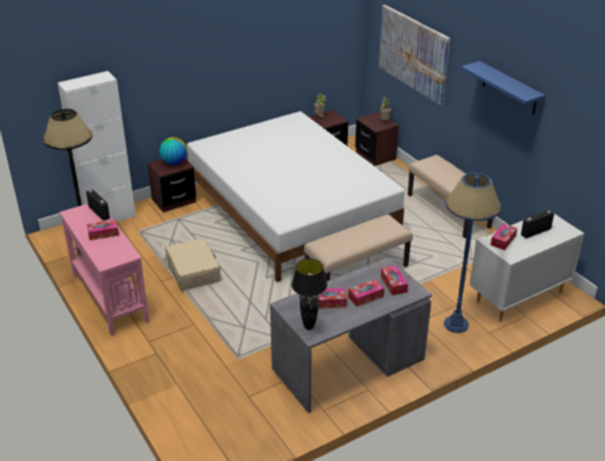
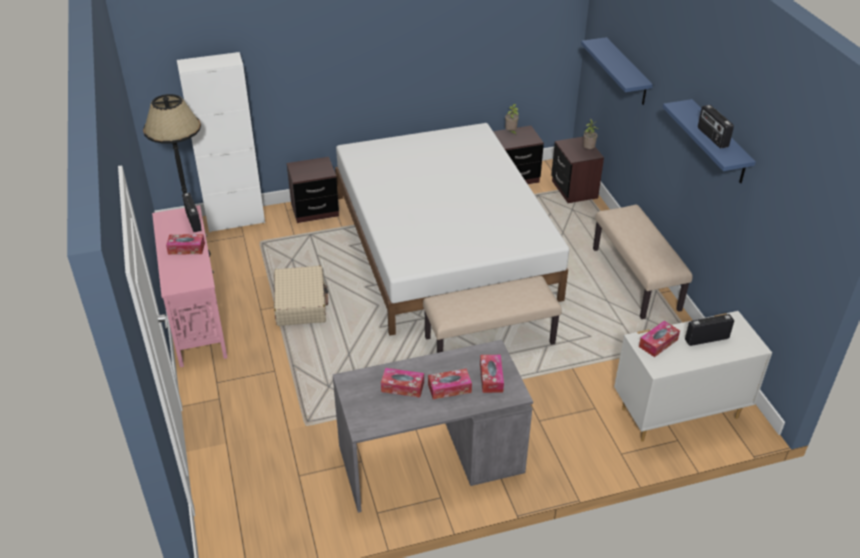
camera: 15 degrees right, 5 degrees up
(174, 163) = (316, 167): globe -> none
(309, 327) = (364, 415): black table lamp -> none
(413, 53) = (627, 72): picture -> blue shelf
(456, 324) = (583, 434): blue floor lamp -> none
(507, 83) = (712, 137): none -> radio

